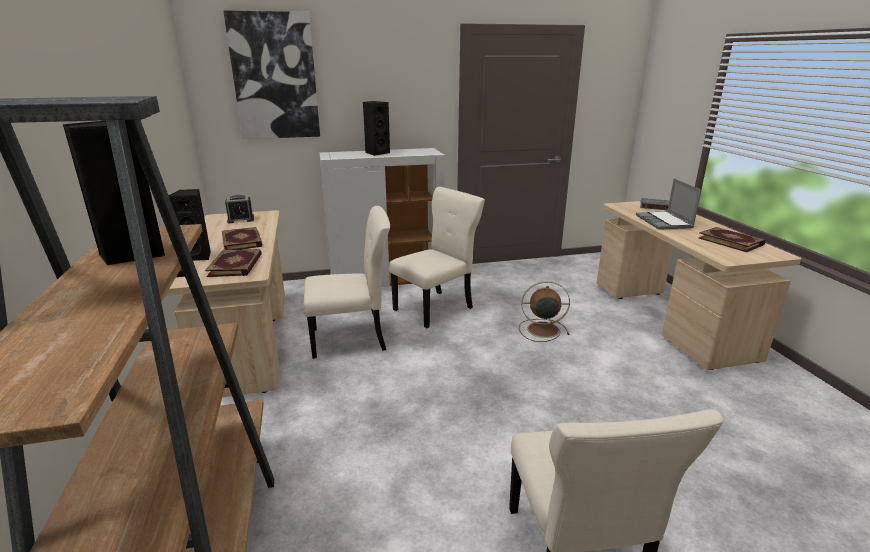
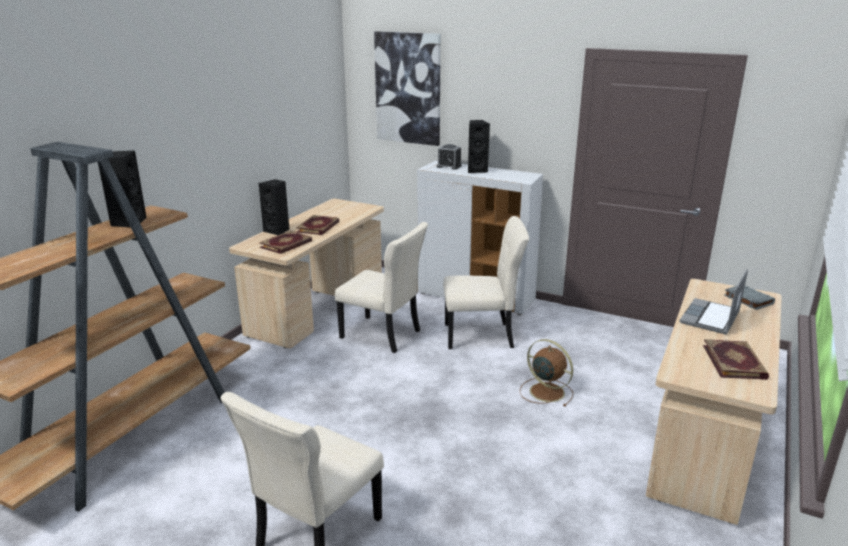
camera: 40 degrees right, 0 degrees up
(241, 219) = (346, 208): alarm clock -> alarm clock (449, 166)

